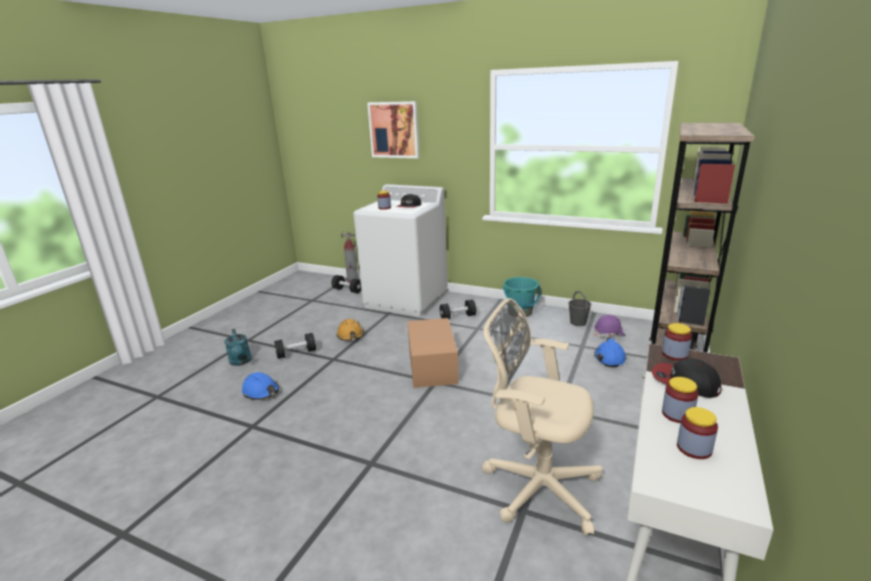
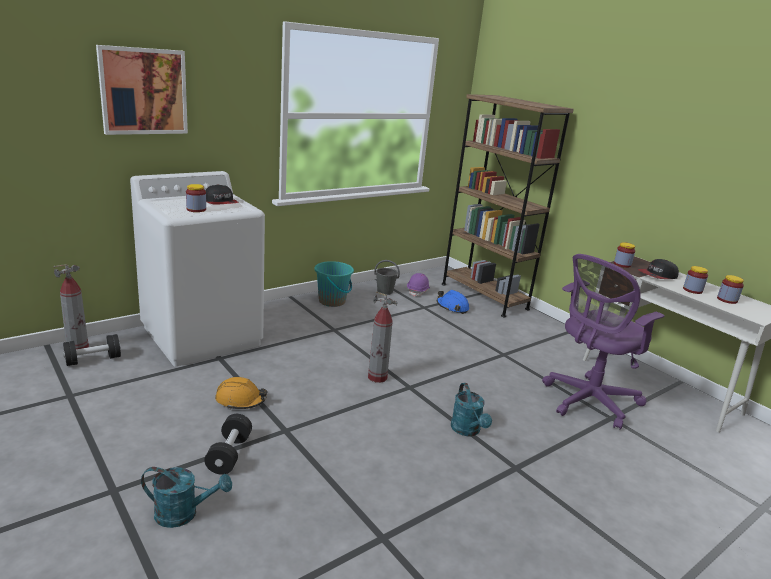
camera: 65 degrees left, 0 degrees up
(261, 392) = (302, 511): blue hard hat -> none
(401, 425) = (467, 430): none -> turquoise watering can
(432, 365) = (377, 377): cardboard box -> fire extinguisher
(458, 317) = (295, 328): black dumbbell -> none
(536, 486) = (587, 402): beige office chair -> purple office chair

